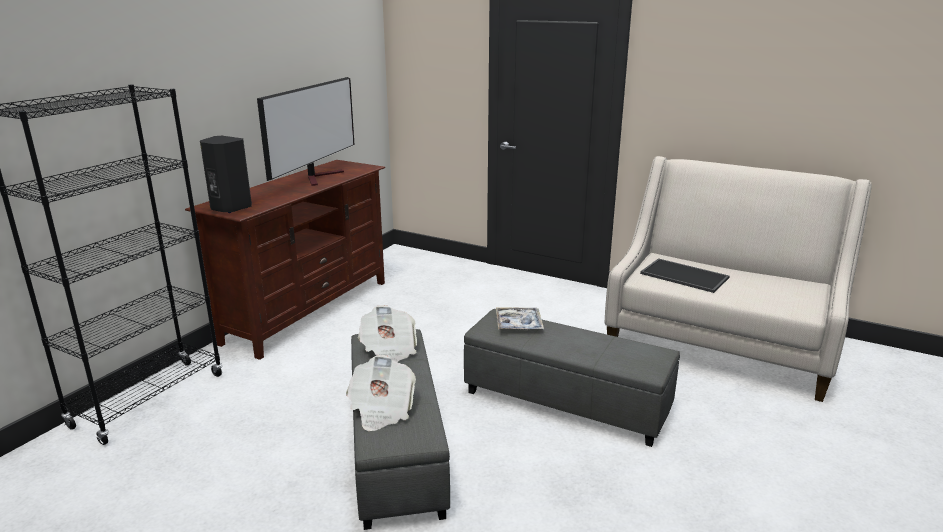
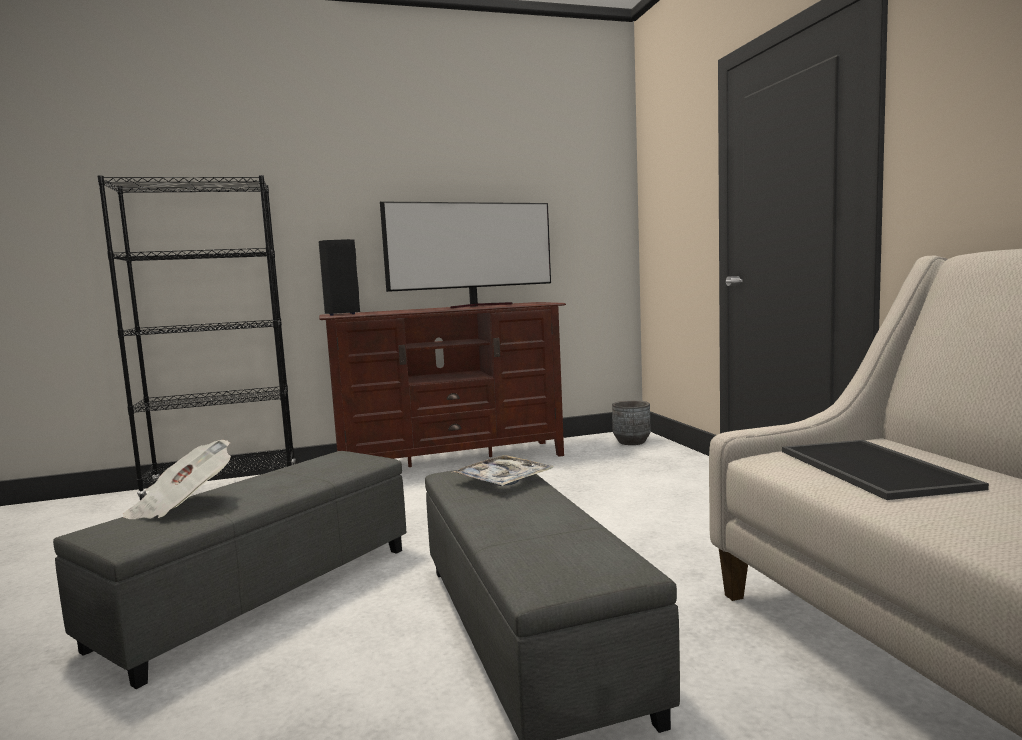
camera: 45 degrees right, 15 degrees down
(389, 350) = (324, 466): newspaper -> none
(409, 259) = (631, 442): none -> grey planter

